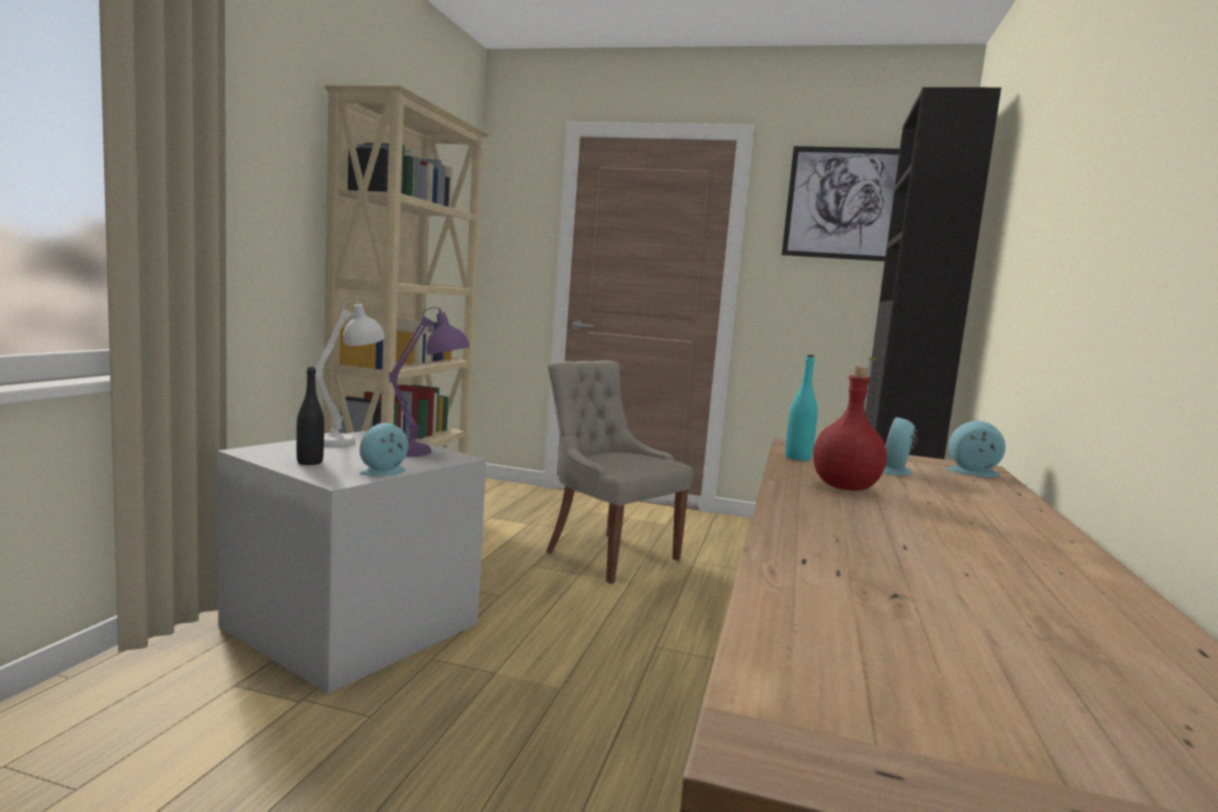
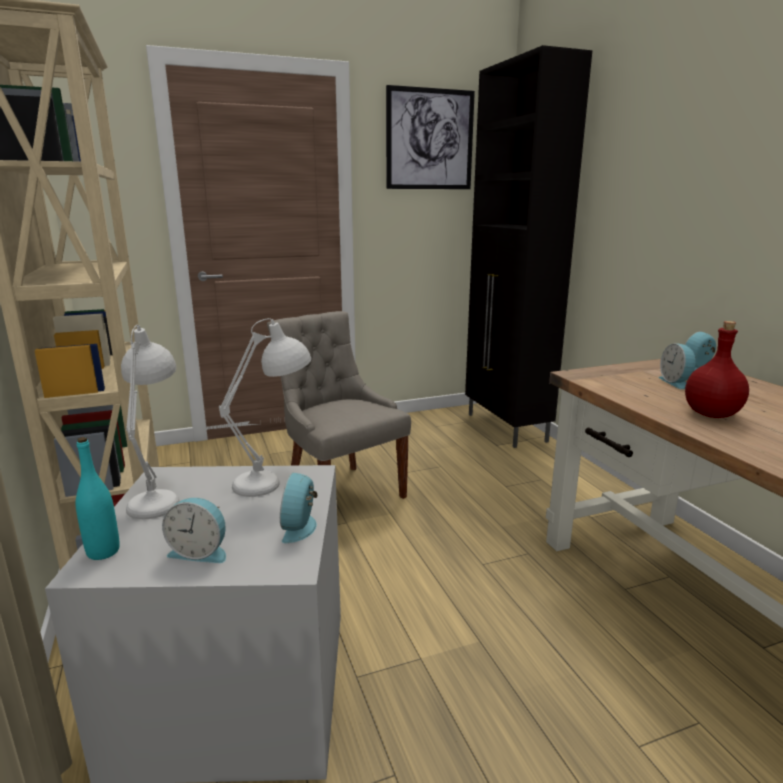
camera: 35 degrees left, 10 degrees up
(310, 462) = (200, 552): black bottle -> alarm clock
(426, 453) = (275, 481): purple table lamp -> white table lamp
(608, 555) = (341, 493): grey chair -> grey chair turned 45 degrees clockwise
(798, 458) = (617, 390): turquoise bottle -> turquoise bottle (103, 552)

